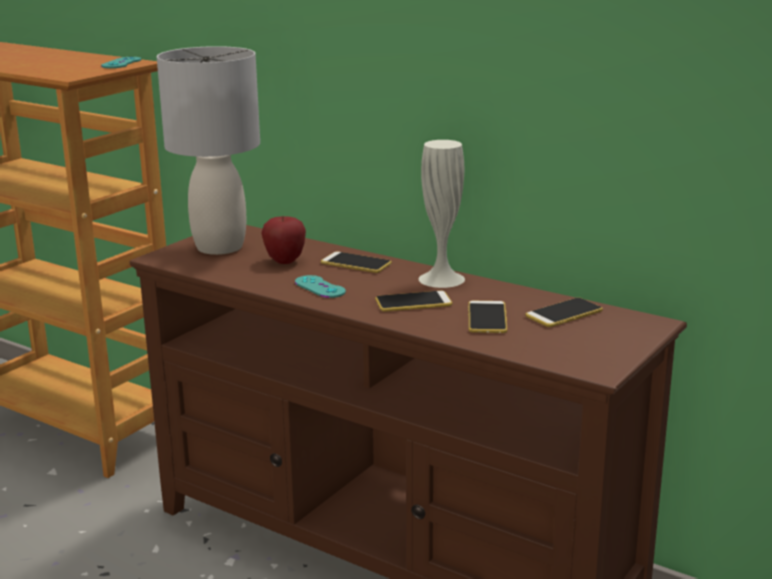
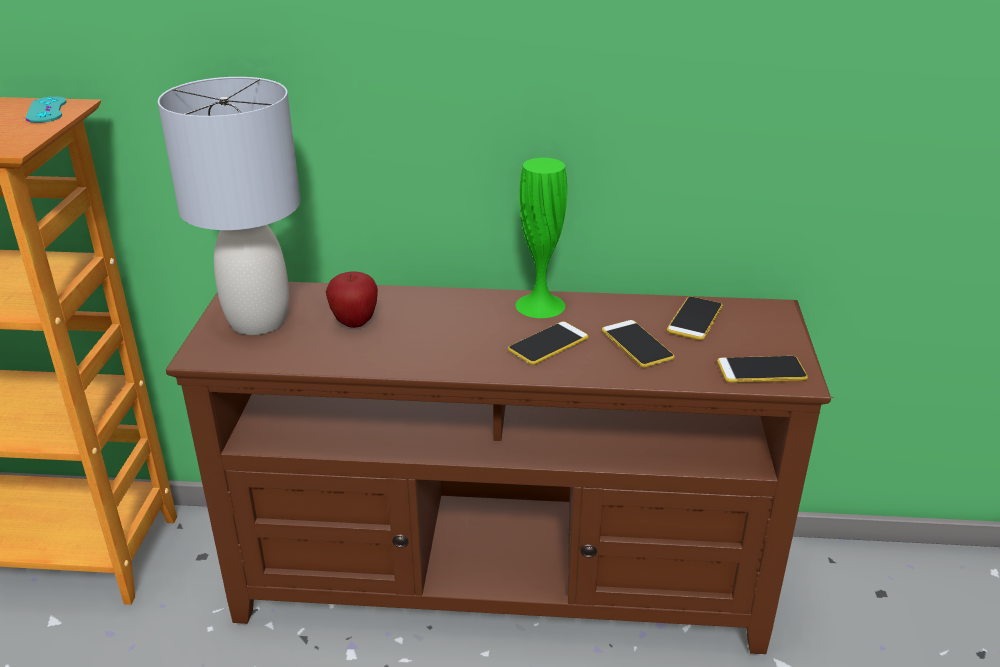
camera: 30 degrees left, 10 degrees up
(320, 287) = (433, 349): turquoise game controller -> none
(356, 263) = (434, 306): phone -> phone (761, 370)
(441, 279) = (540, 305): white vase -> green vase

